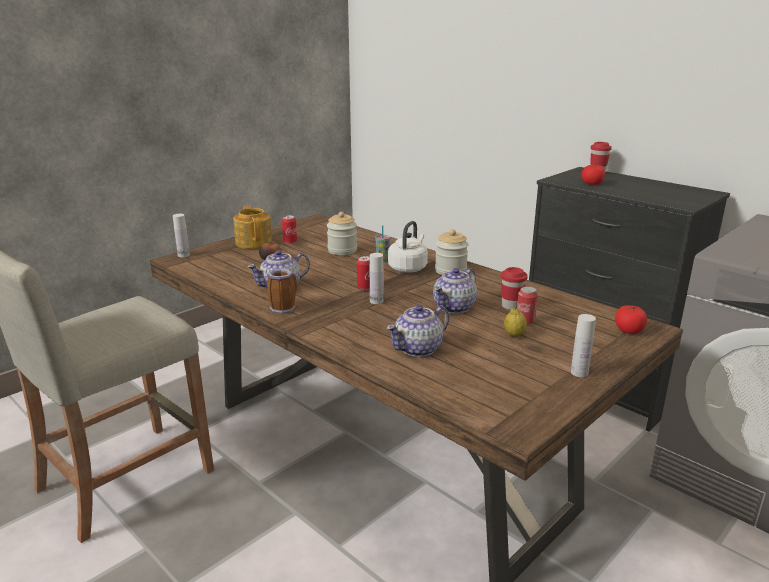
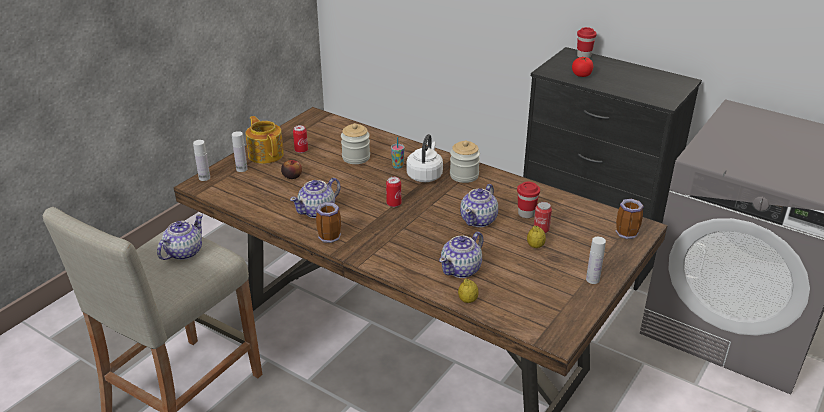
camera: 10 degrees left, 10 degrees up
(132, 315) = (183, 252): none -> teapot
(376, 301) = (409, 219): white bottle -> white bottle (241, 169)
(415, 379) = (467, 300): none -> lemon
(628, 331) = (625, 231): tomato -> mug

